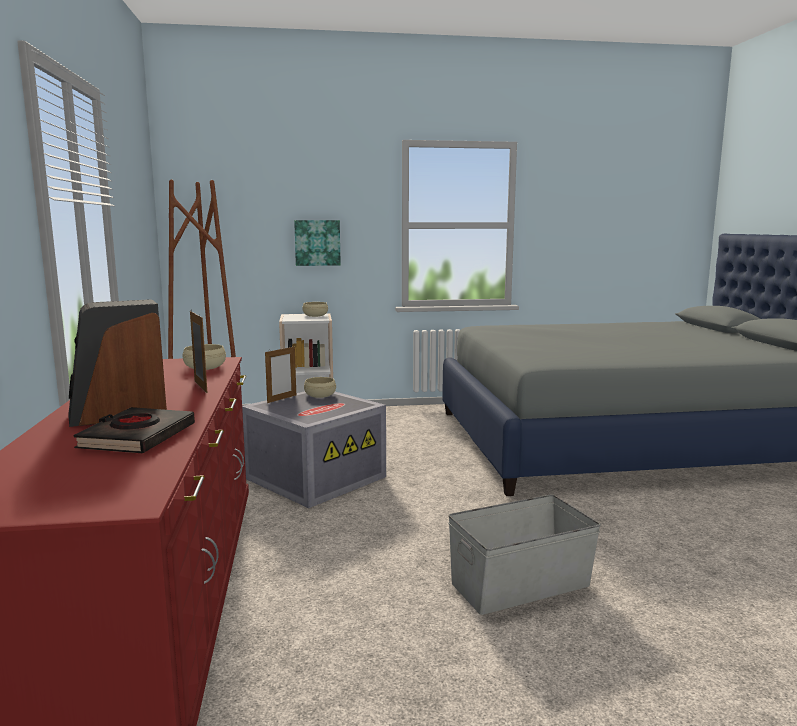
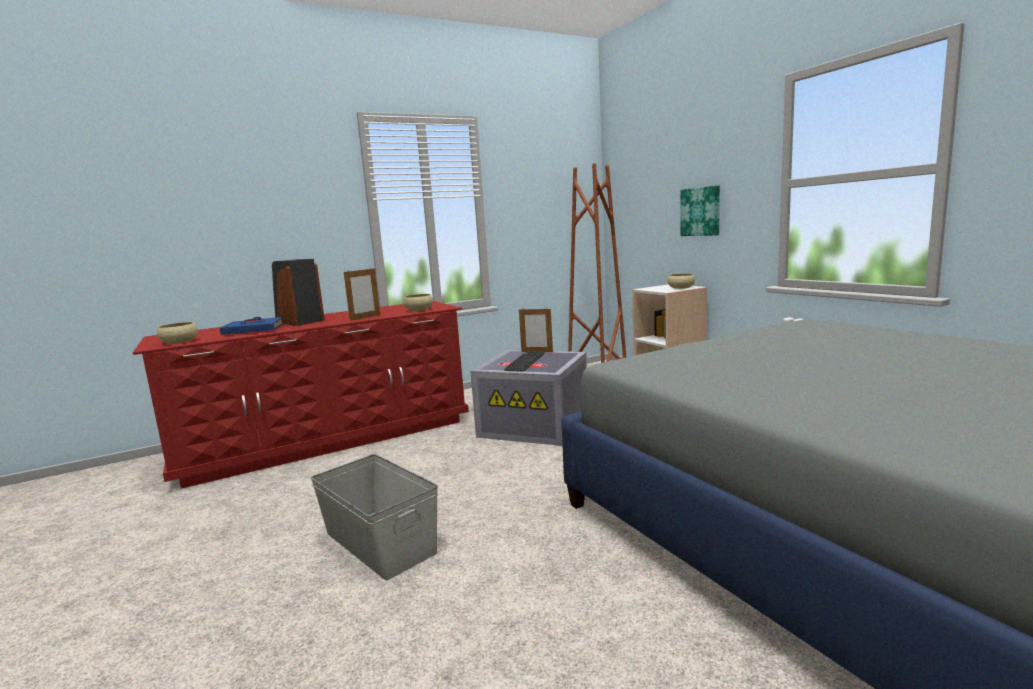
camera: 70 degrees right, 0 degrees up
(137, 437) = (253, 330): black book -> blue book
(315, 407) = (525, 362): none -> keyboard
(320, 395) = (560, 356): beige bowl -> beige bowl (179, 341)

